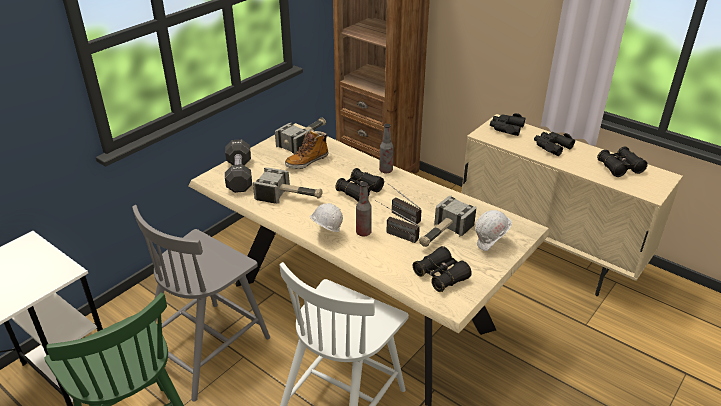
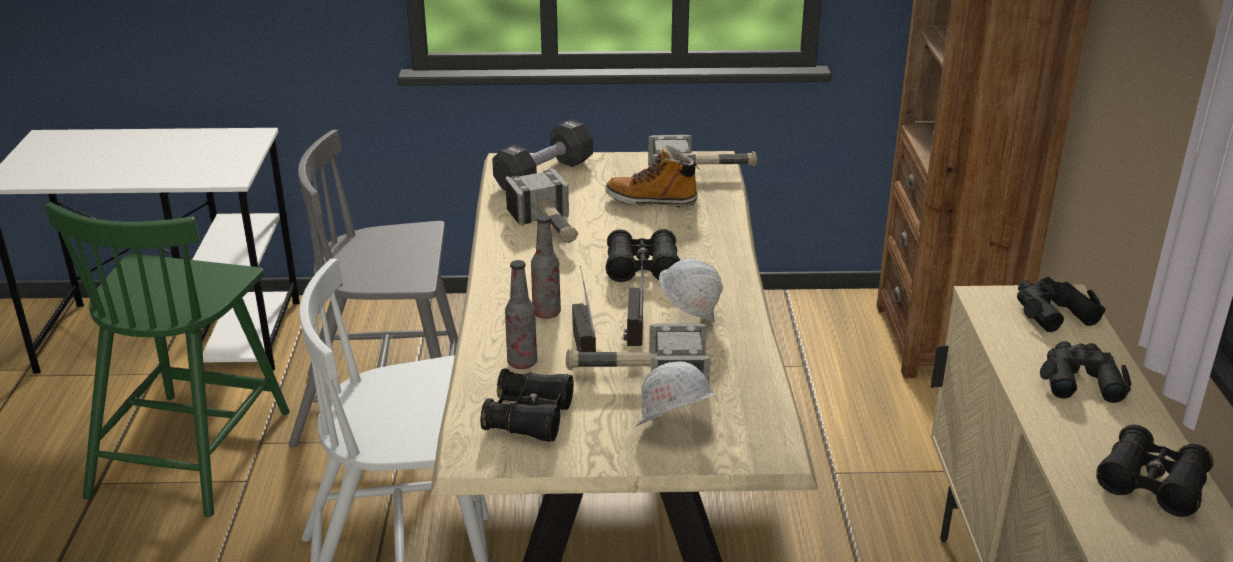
camera: 50 degrees right, 5 degrees down
(326, 235) = (501, 289): white hard hat -> white hard hat (689, 318)
(386, 170) = (729, 264): bottle -> bottle (522, 363)

